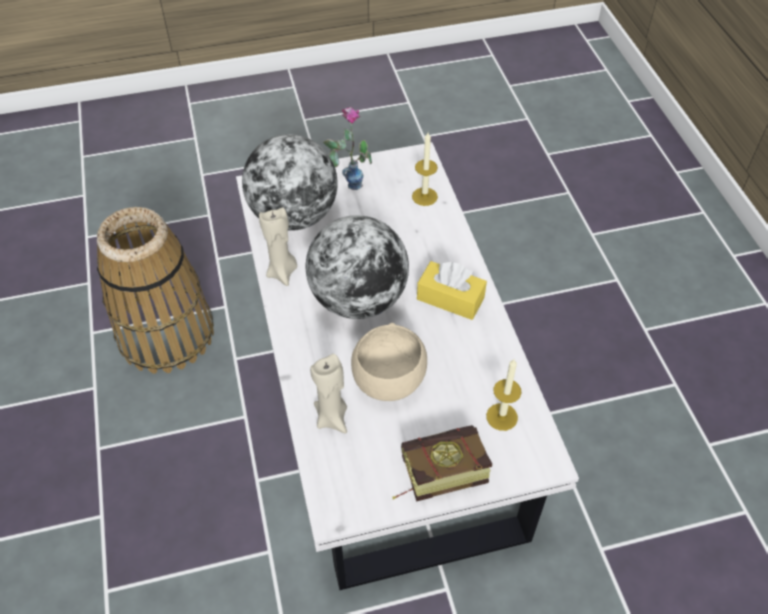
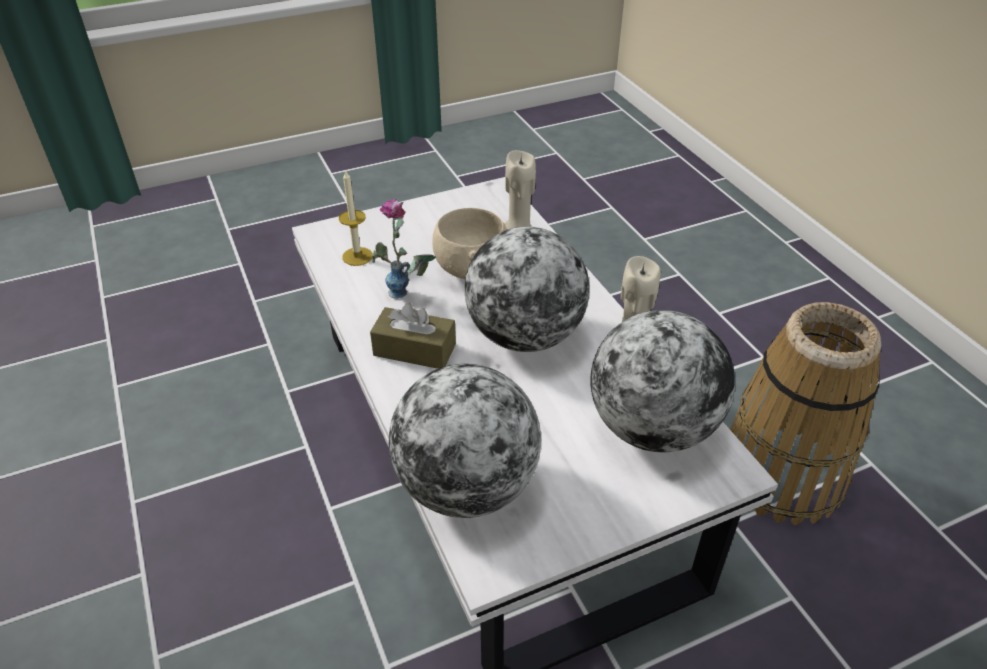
camera: 170 degrees right, 10 degrees down
(348, 180) = (596, 500): vase -> vase (407, 298)
(424, 196) = (467, 487): candle -> globe
(435, 475) = (418, 216): book -> none
(450, 298) = (414, 350): yellow tissue box -> brown tissue box

